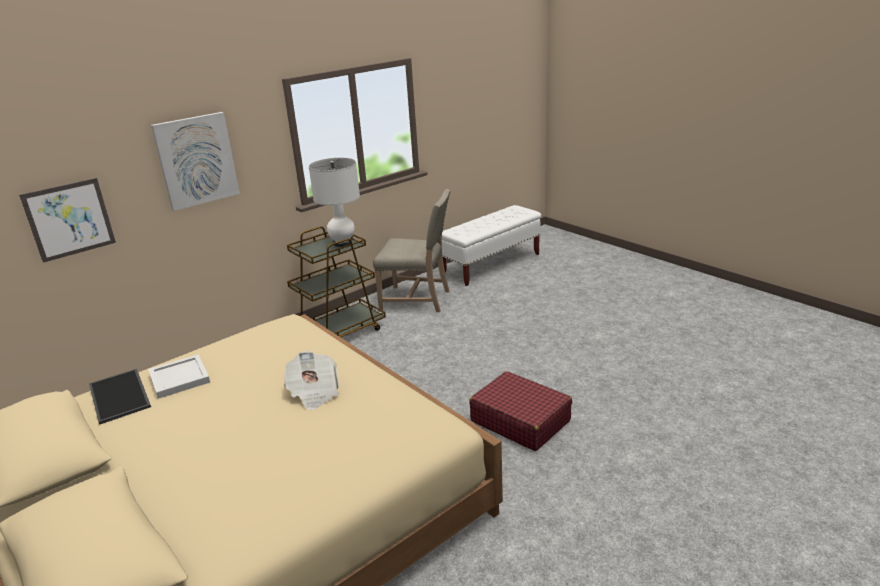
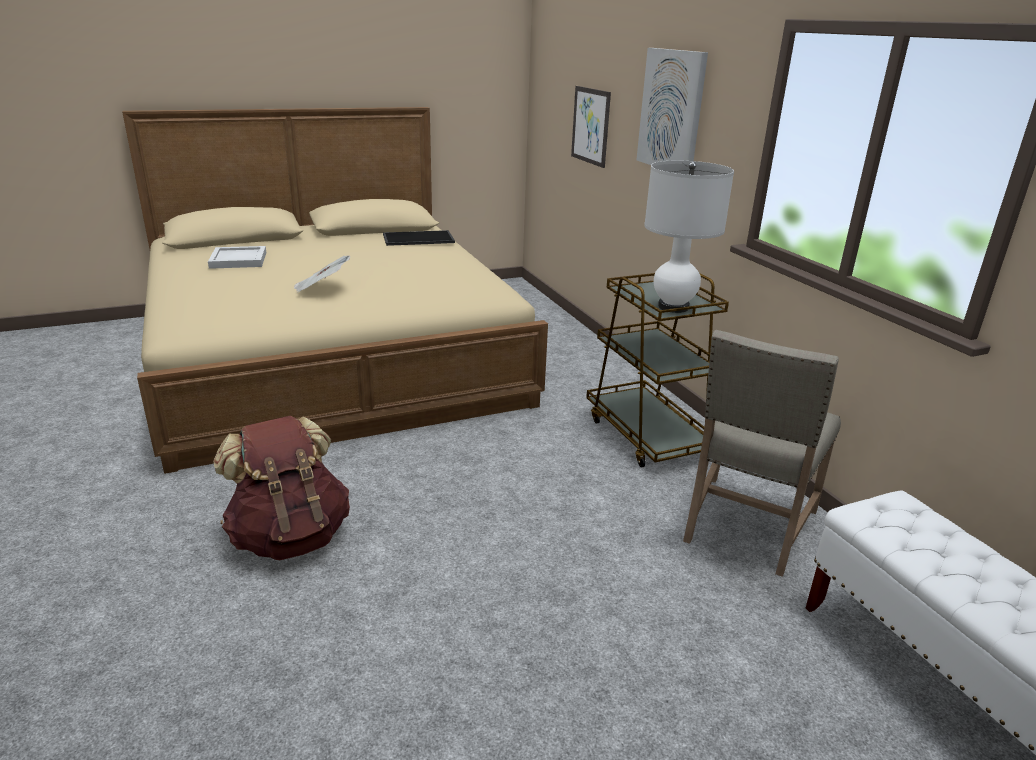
camera: 105 degrees right, 0 degrees up
(179, 379) = (420, 252): white tray -> white tray (237, 260)
(520, 421) = (290, 536): red suitcase -> brown backpack

